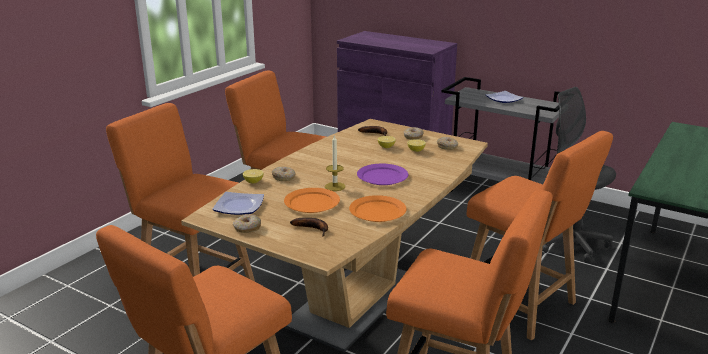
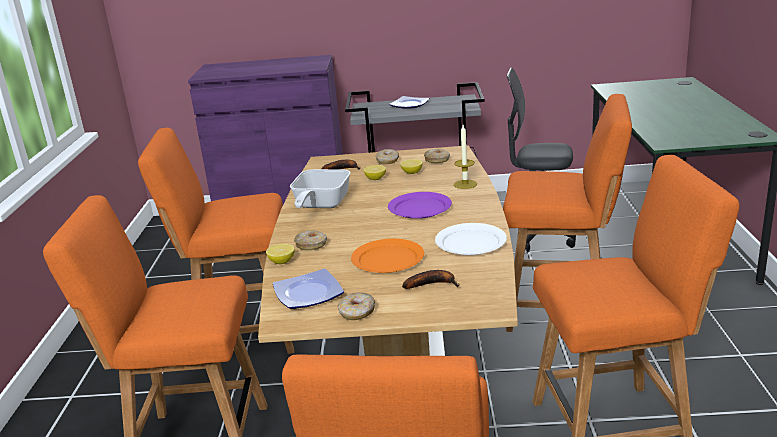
camera: 30 degrees left, 0 degrees up
(325, 154) = (319, 205): none -> frying pan
(335, 186) = (385, 234): candle -> candle (465, 184)
(377, 211) = (470, 242): orange plate -> white plate

